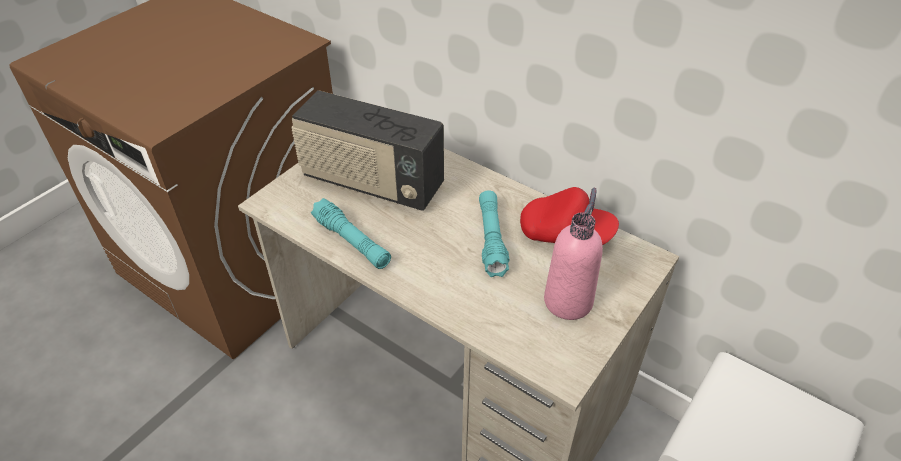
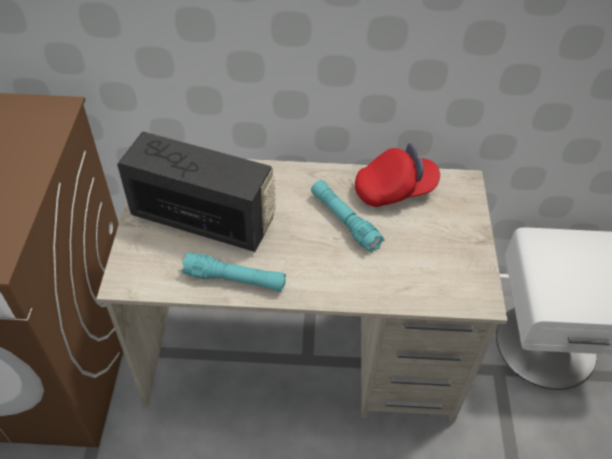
camera: 35 degrees left, 5 degrees up
(371, 183) = (204, 218): radio -> radio turned 150 degrees counterclockwise
(568, 301) = (439, 243): pink bottle -> none

